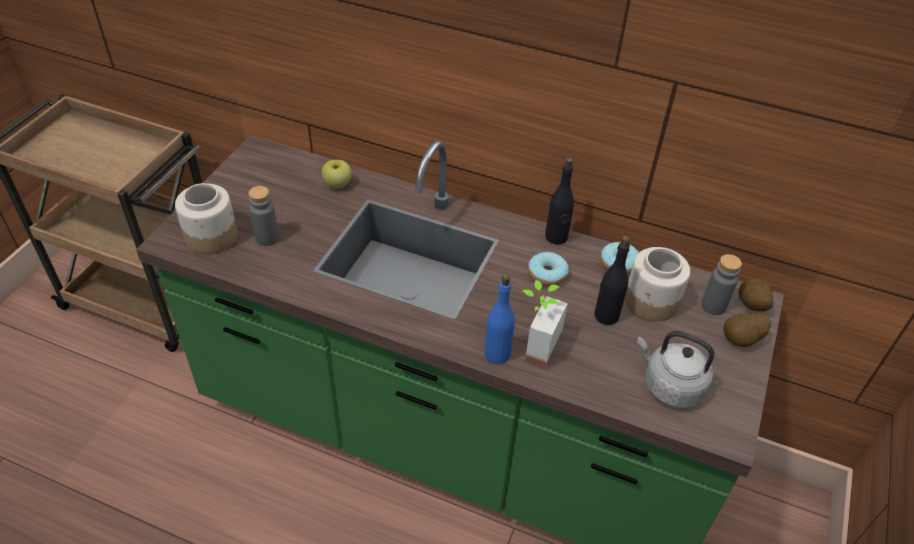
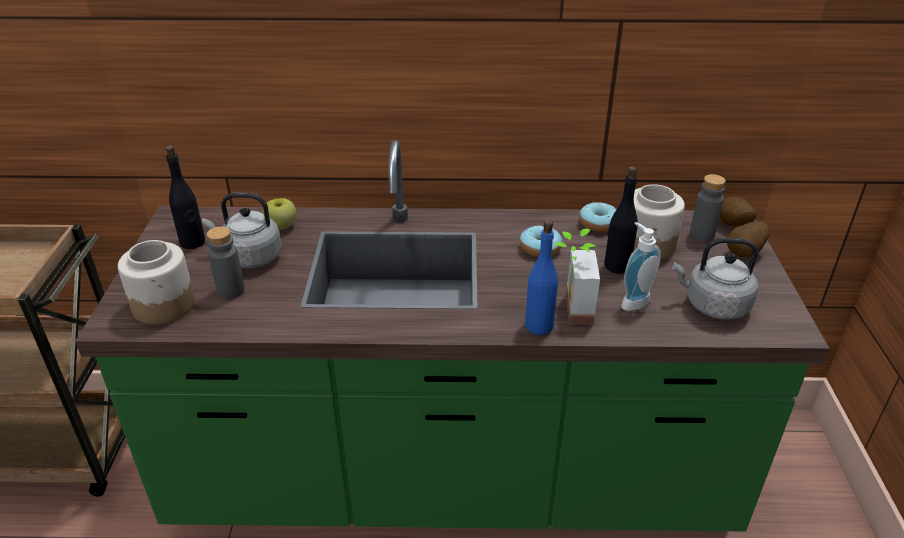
camera: 20 degrees left, 10 degrees down
(296, 209) = (249, 257): none -> grey kettle
(556, 237) = (528, 217): black bottle -> black bottle (193, 242)
(597, 356) = (632, 301): none -> soap dispenser

